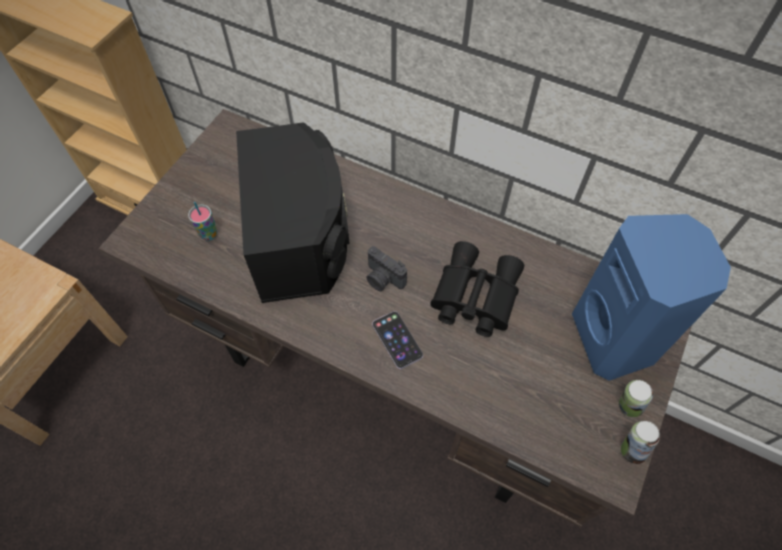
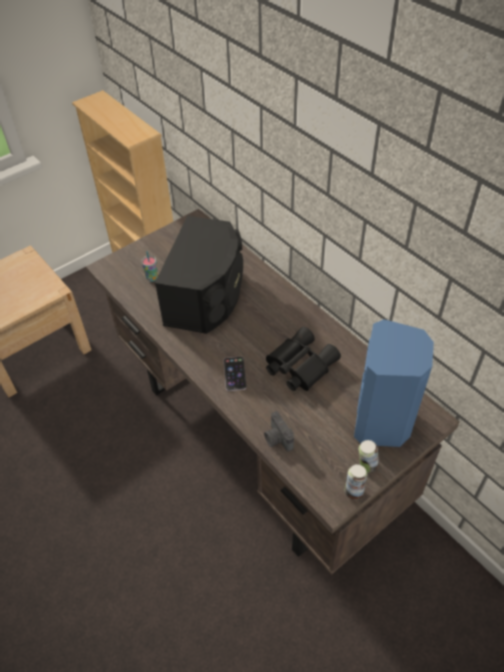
camera: 25 degrees right, 10 degrees down
(383, 279) = (245, 336): camera -> camera (277, 439)

